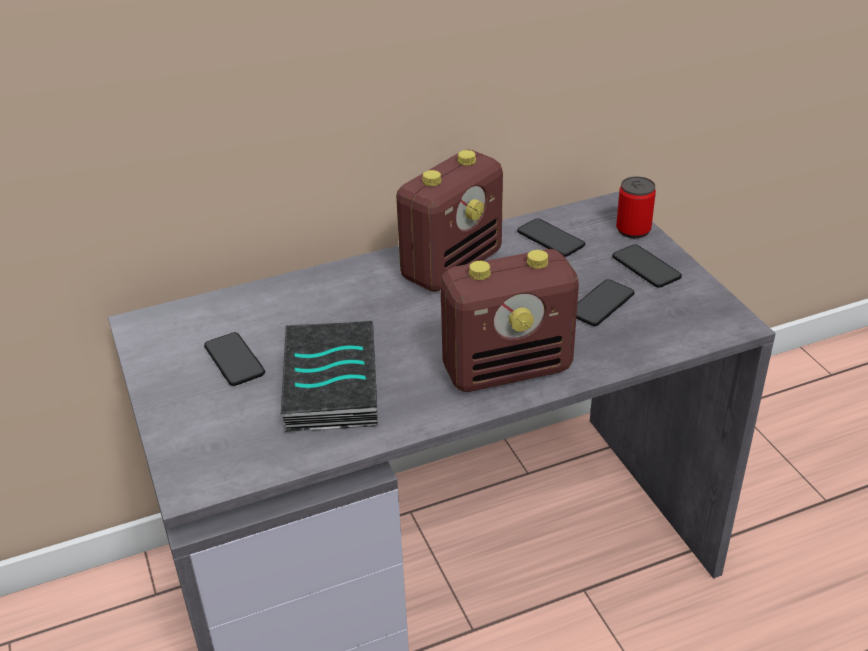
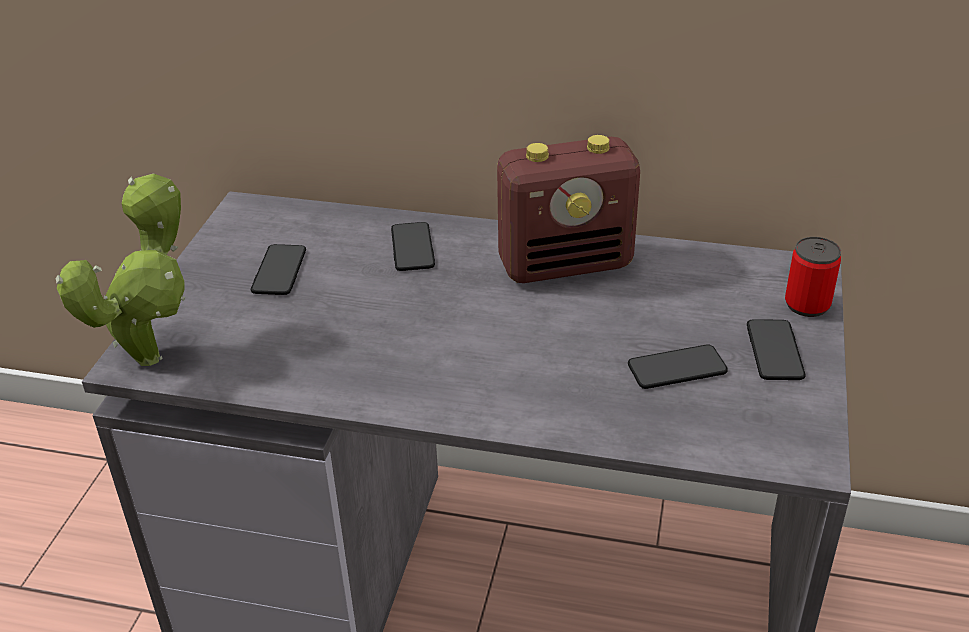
camera: 35 degrees right, 0 degrees up
(203, 468) = (154, 353): none -> potted plant
(328, 383) = (329, 327): book -> none
(508, 369) = (504, 391): radio -> none
(550, 239) = (700, 278): phone -> phone (412, 248)

